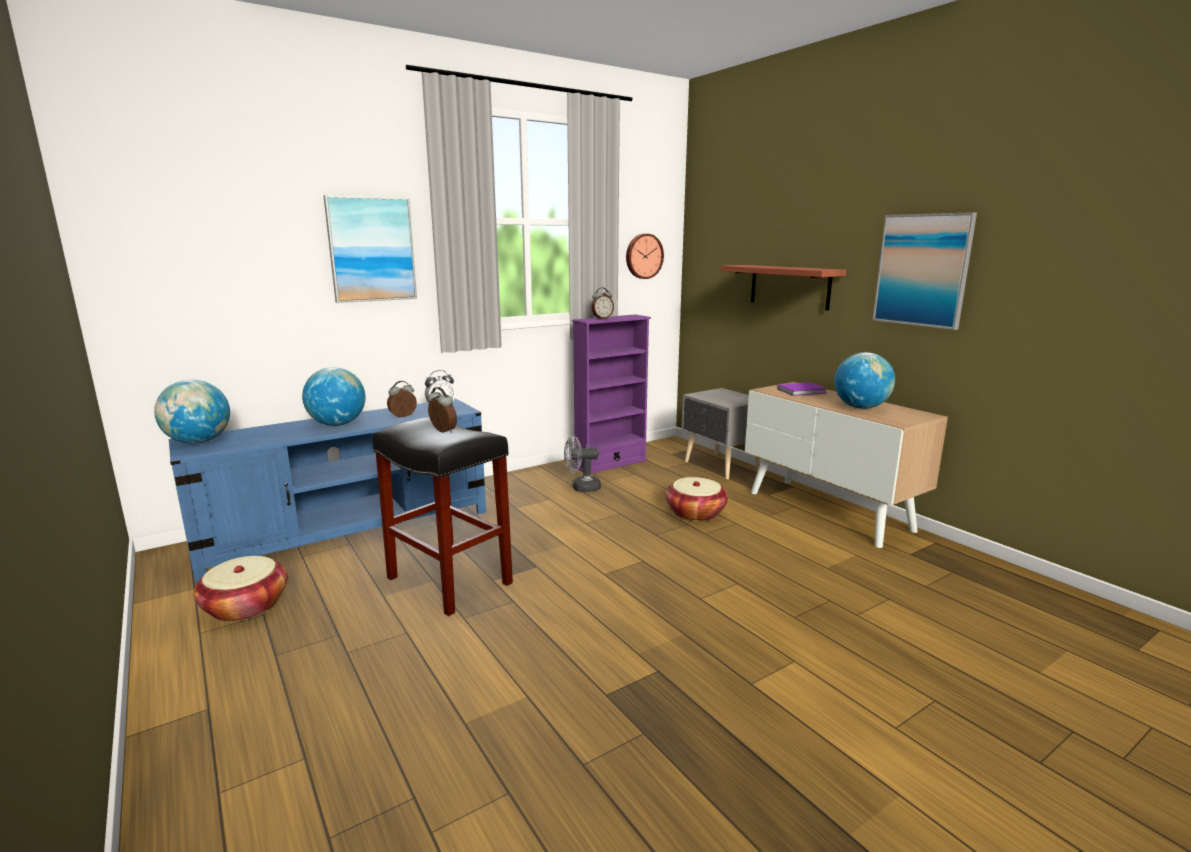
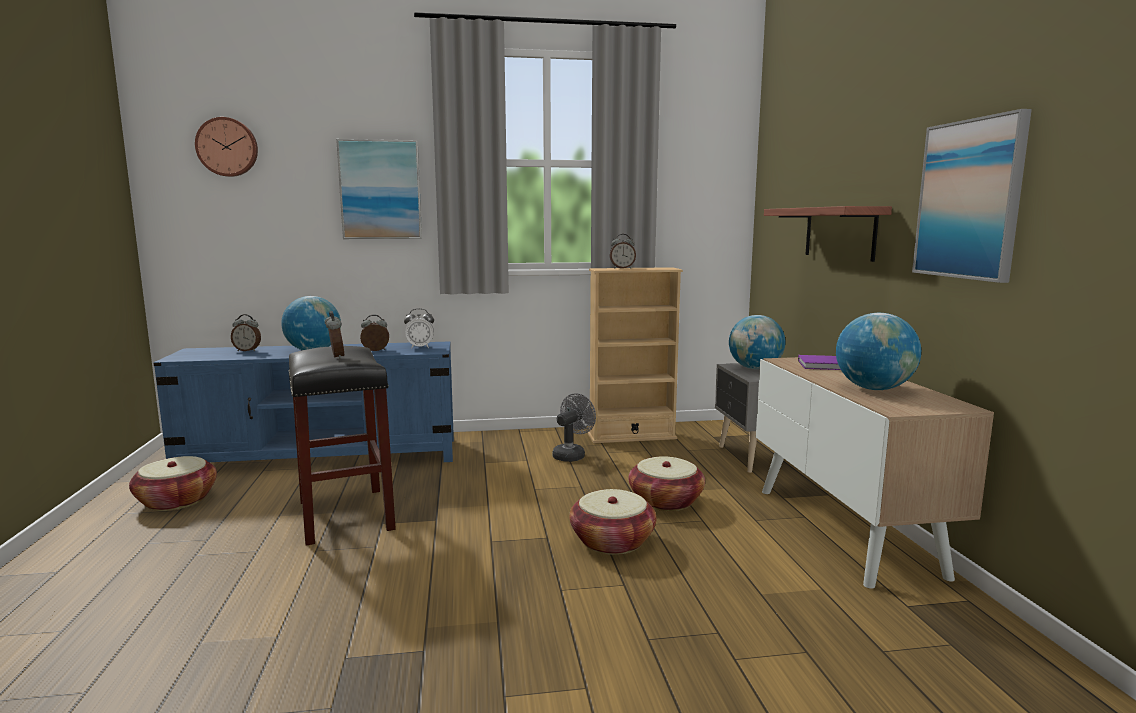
camera: 25 degrees right, 5 degrees down
(198, 442) = (195, 352): globe -> globe (755, 368)
(259, 432) = (247, 350): none -> alarm clock
(581, 488) = (572, 455): grey fan -> grey fan turned 105 degrees clockwise
(610, 463) = (632, 436): purple bookcase -> beige bookcase
(643, 256) = (697, 203): wall clock -> wall clock (227, 147)
(693, 553) = (612, 541): none -> basket

